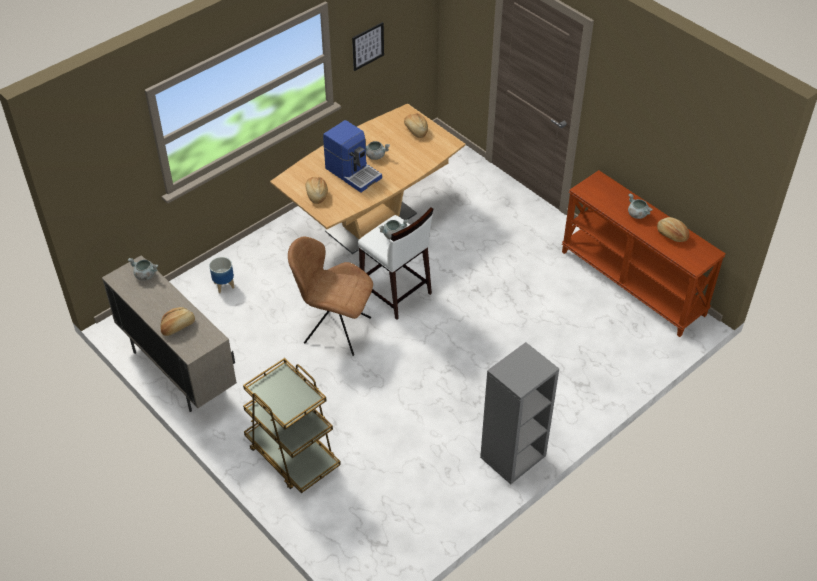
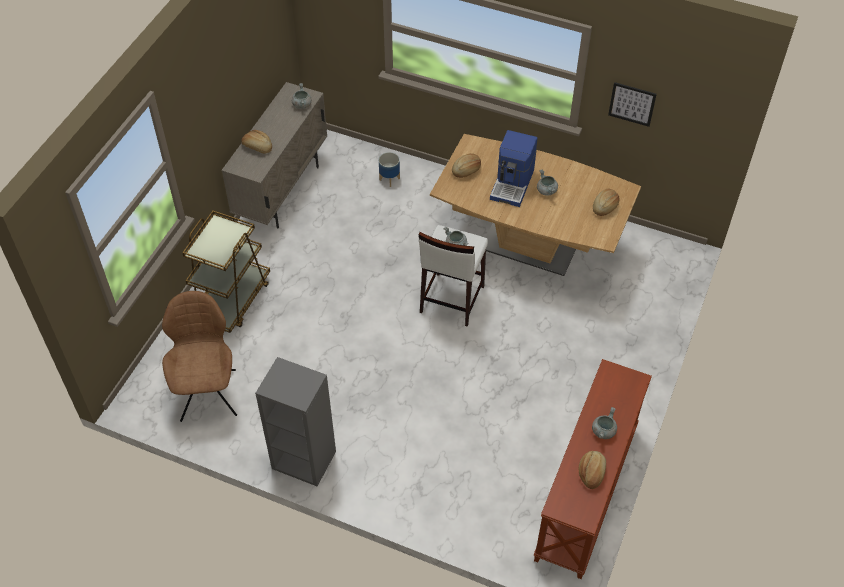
camera: 65 degrees right, 5 degrees up
(335, 329) = (382, 273): brown chair -> brown chair (208, 392)

